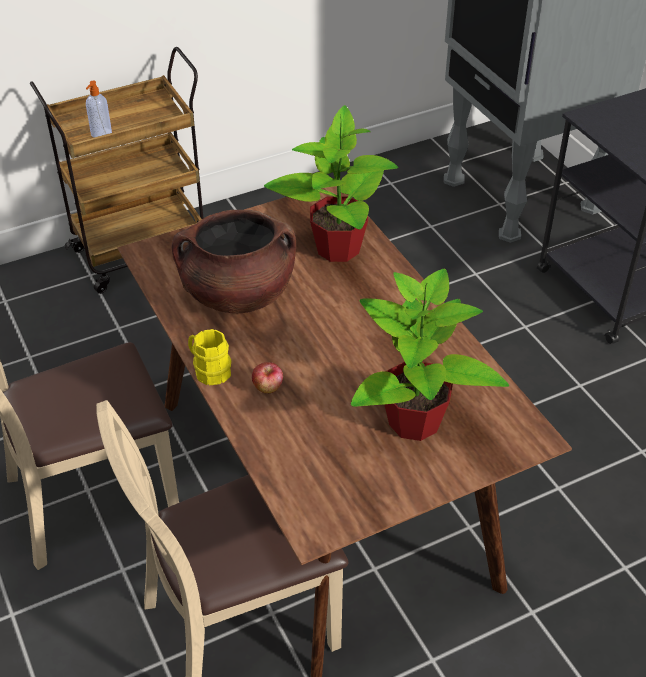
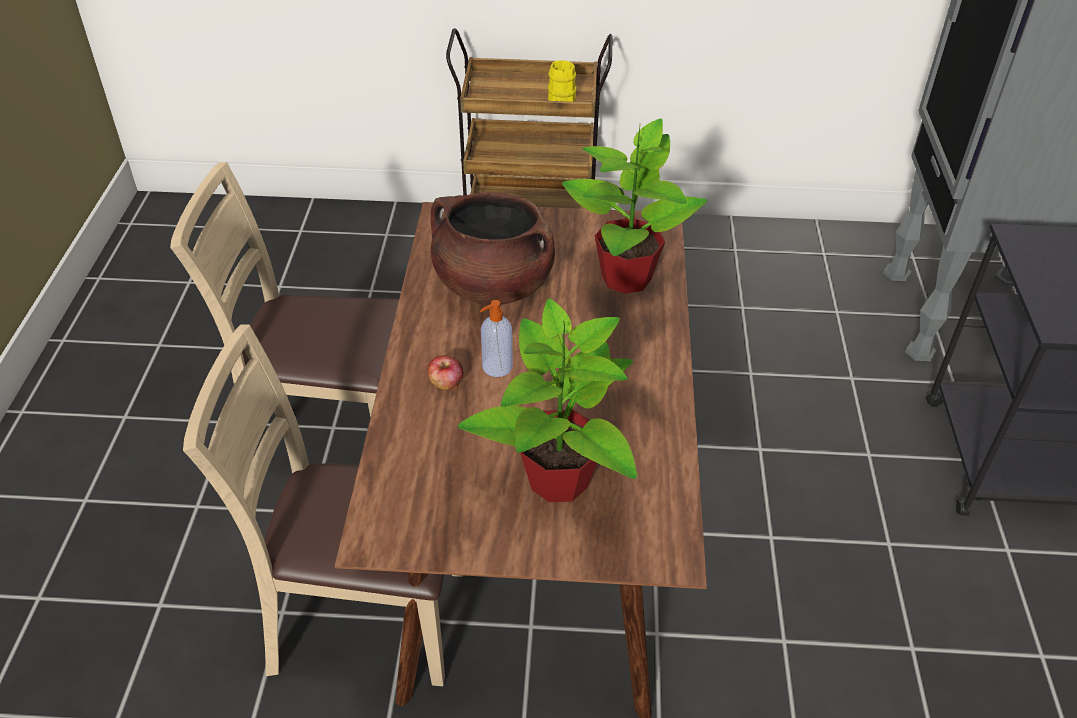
camera: 30 degrees right, 0 degrees up
(101, 134) = (502, 98): soap dispenser -> soap dispenser (496, 367)
(209, 370) = (406, 345): yellow mug -> yellow mug (560, 97)

